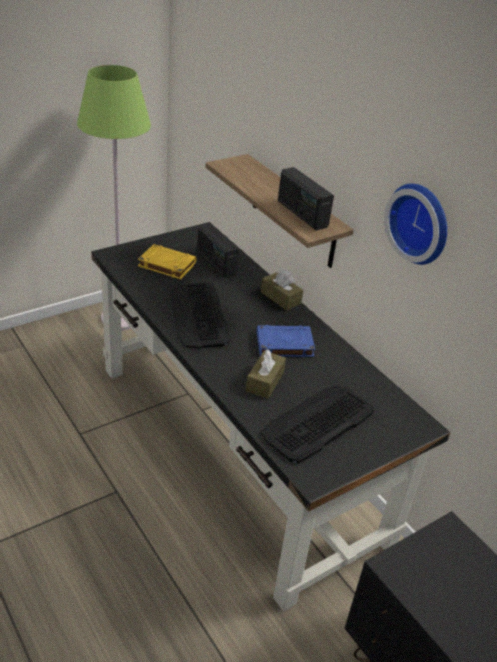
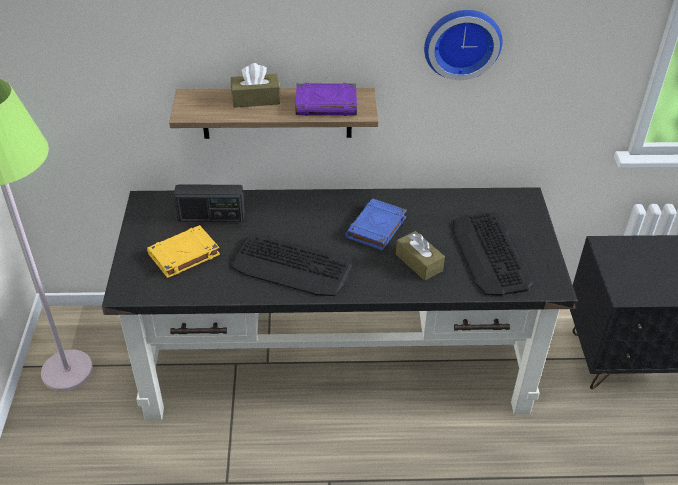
camera: 55 degrees left, 5 degrees up
(280, 298) = (305, 199): brown tissue box -> brown tissue box (256, 99)
(301, 214) = (327, 104): radio -> purple book

